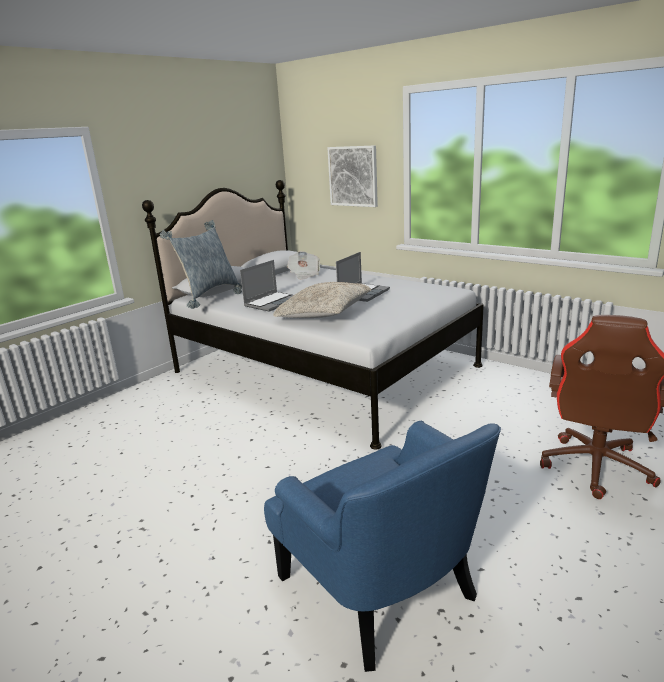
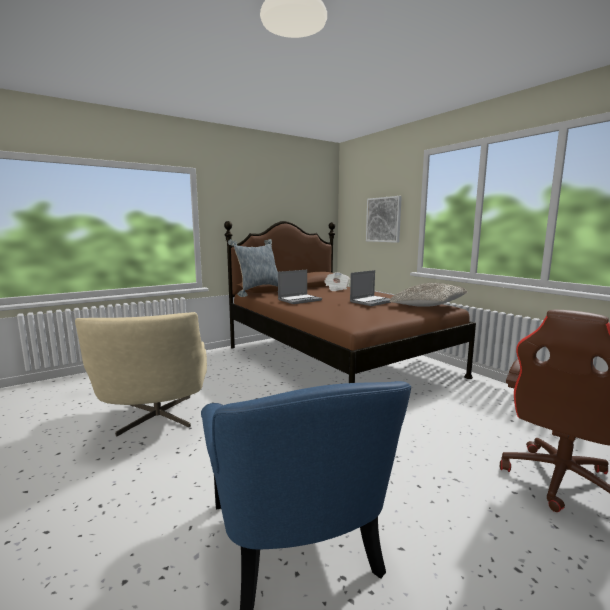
camera: 15 degrees right, 10 degrees down
(141, 496) = (156, 421): none -> beige armchair
(323, 369) = (337, 361): white bed -> brown bed
(324, 314) = (332, 309): beige pillow -> beige pillow (427, 306)

